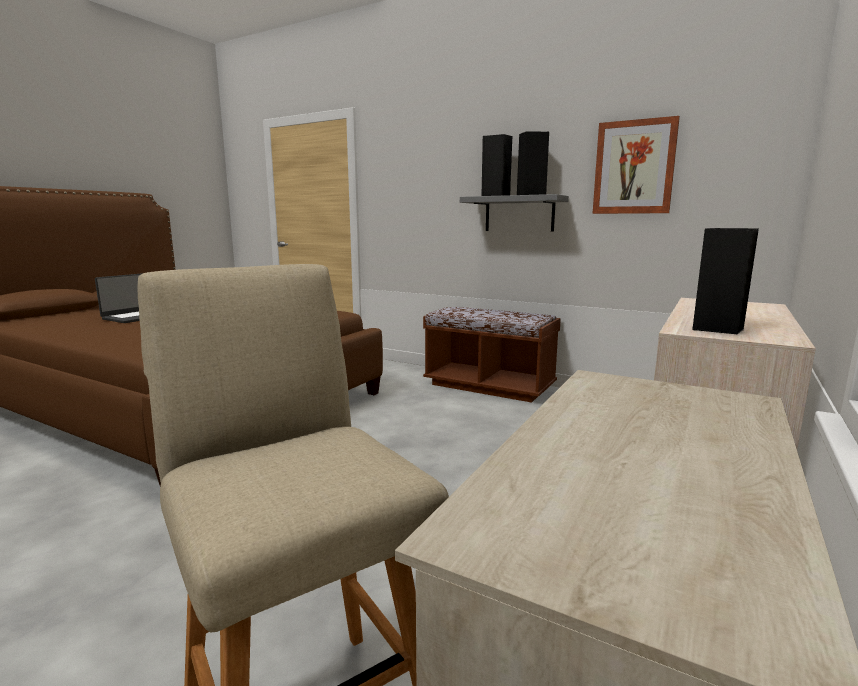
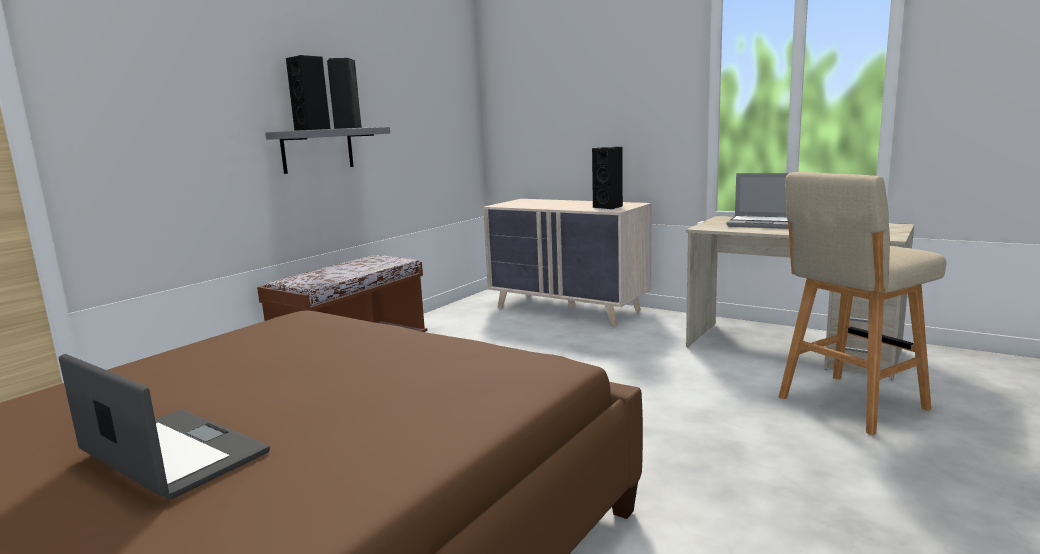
camera: 85 degrees left, 0 degrees up
(634, 167) = (401, 102): picture -> none
(667, 422) = (763, 224): none -> laptop

